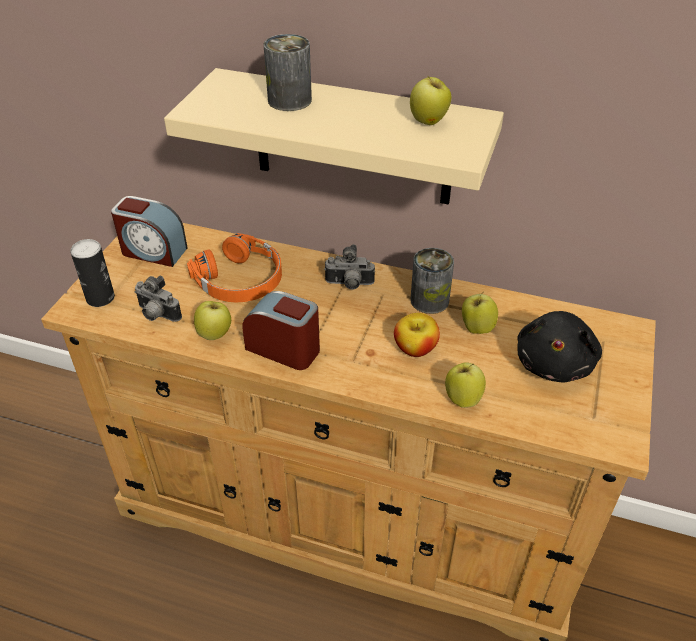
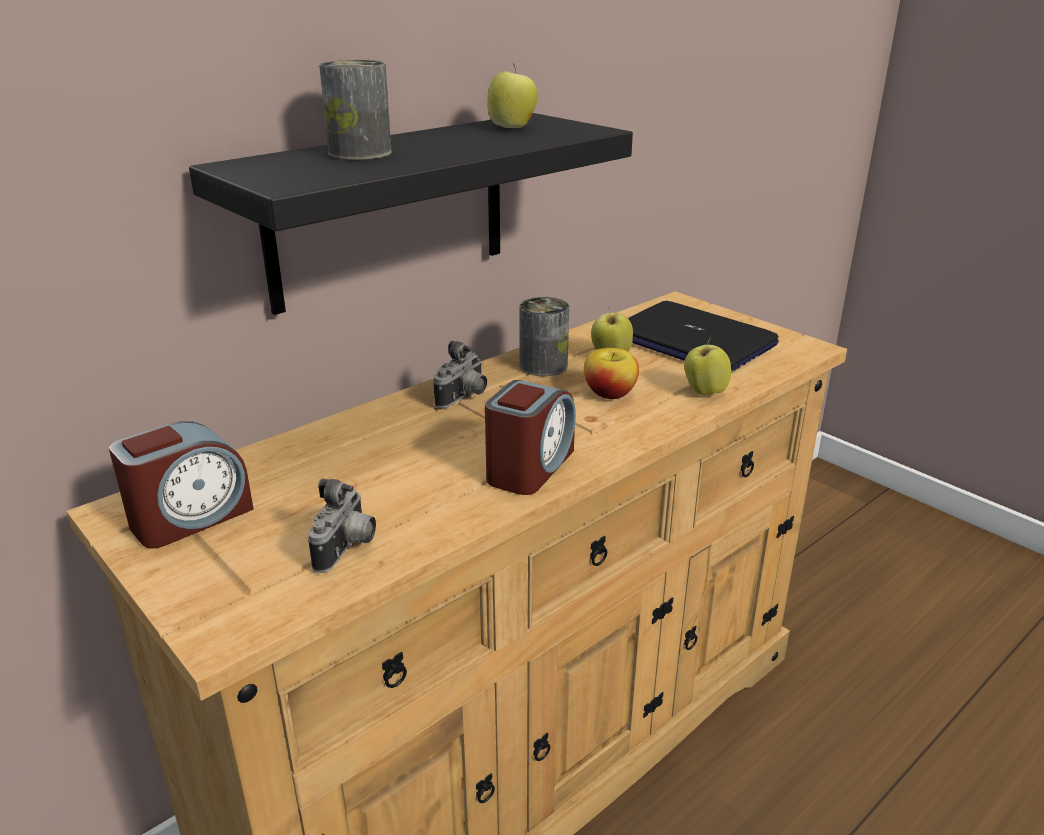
camera: 60 degrees left, 15 degrees down
(100, 298) = (233, 596): can -> none
(157, 315) = (347, 549): camera -> camera turned 45 degrees counterclockwise
(215, 334) = (448, 510): apple -> none
(241, 280) = (361, 463): orange headphones -> none
(284, 348) = (530, 467): alarm clock -> alarm clock turned 150 degrees clockwise
(352, 139) = (389, 210): beige shelf -> black shelf
(554, 363) = (691, 340): black plush toy -> laptop

